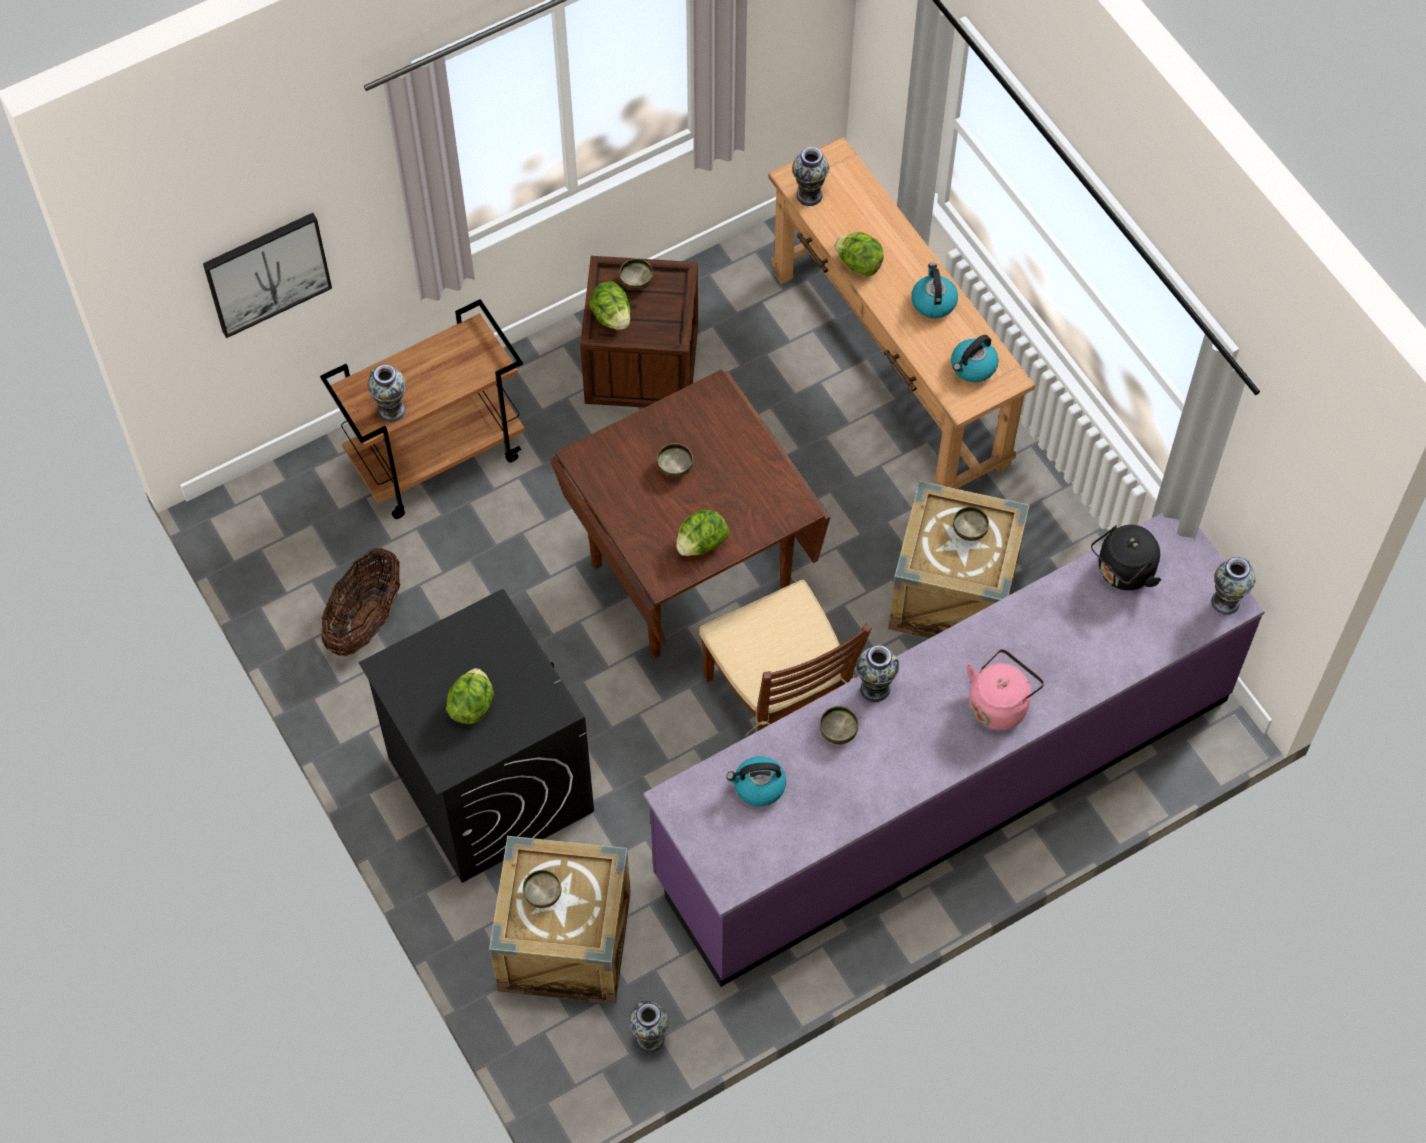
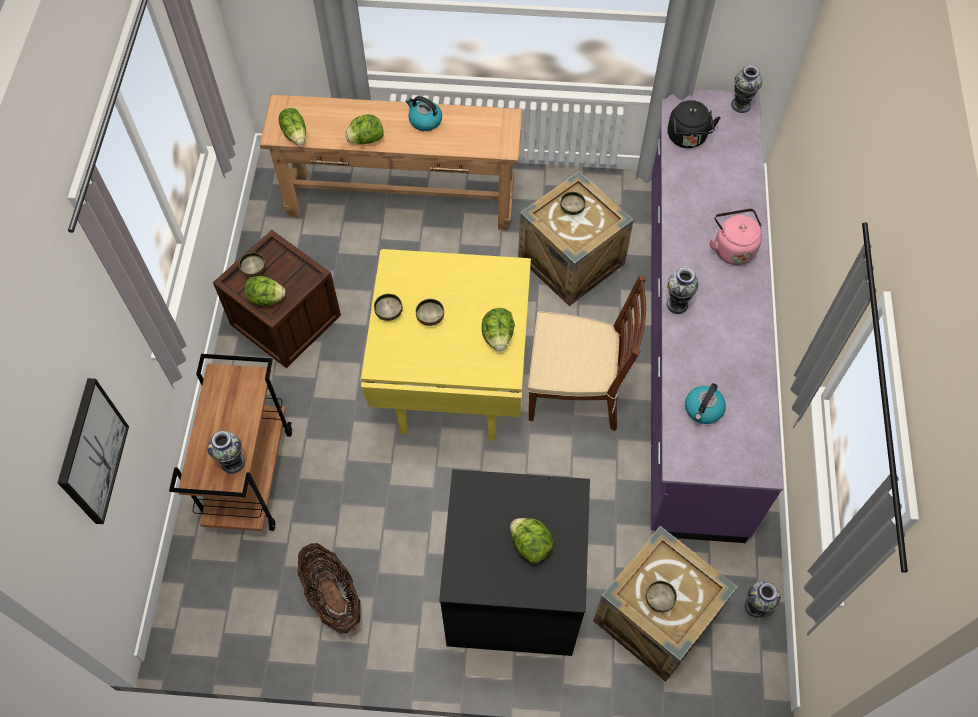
camera: 55 degrees left, 0 degrees up
(690, 573) = (451, 384): brown dining table -> yellow dining table
(809, 195) = (295, 134): vase -> lettuce
(838, 731) = (694, 342): bowl -> bowl (389, 312)
(973, 367) = (485, 129): kettle -> none

